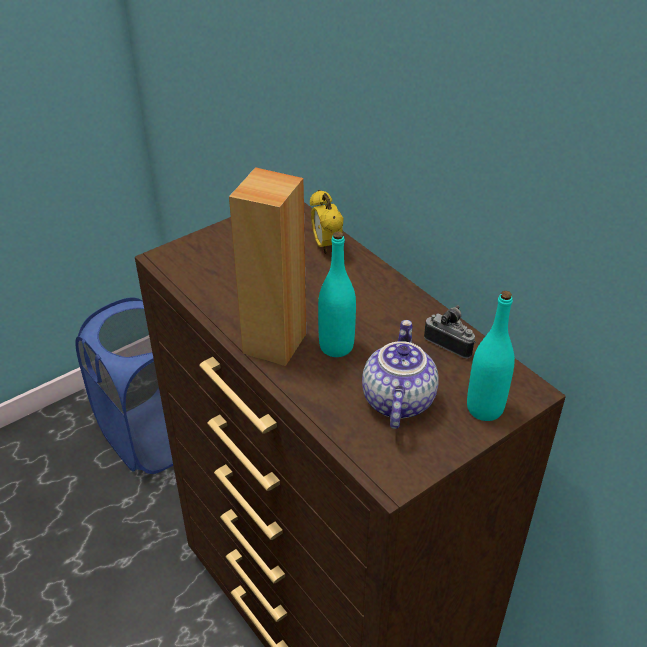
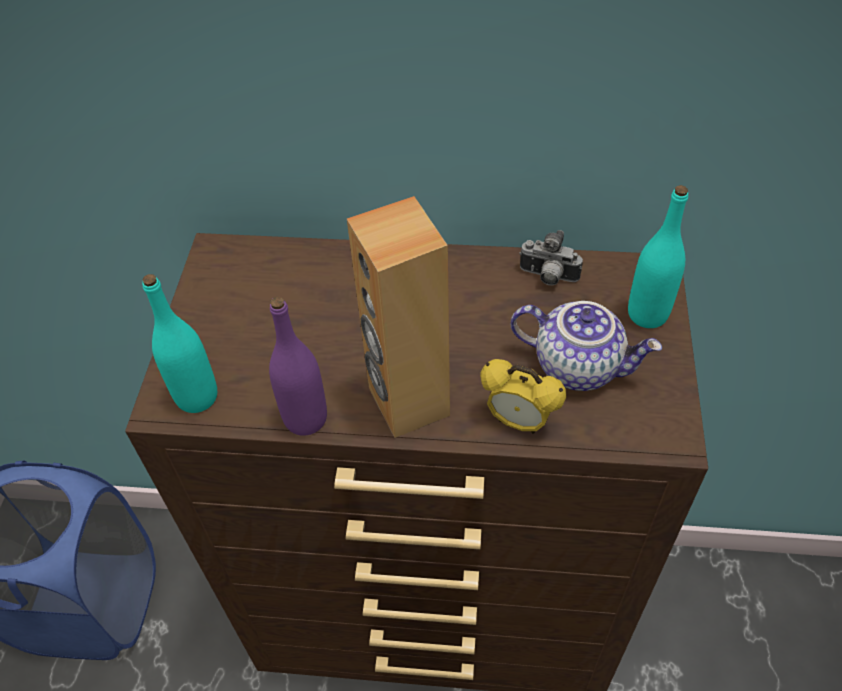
camera: 45 degrees left, 10 degrees up
(215, 311) = (305, 418): none -> purple bottle
(326, 246) = (315, 265): alarm clock -> alarm clock (518, 421)
(336, 346) = (465, 358): turquoise bottle -> turquoise bottle (197, 397)
(396, 400) = (579, 365): teapot -> teapot turned 150 degrees clockwise
(450, 343) = (547, 277): camera -> camera turned 150 degrees counterclockwise

